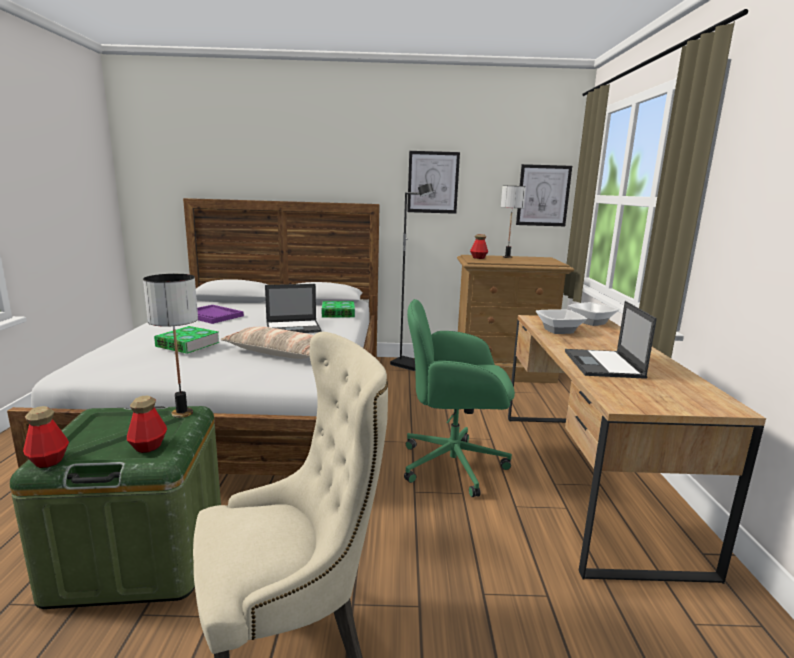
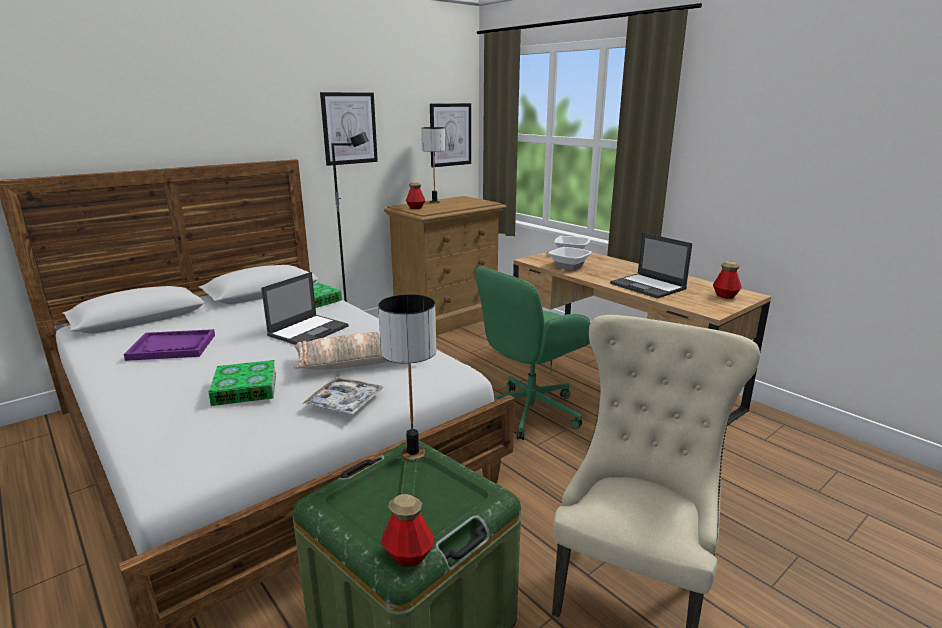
camera: 40 degrees left, 5 degrees up
(148, 446) = (454, 494): bottle -> bottle (725, 296)
(215, 370) = (344, 402): none -> tray

